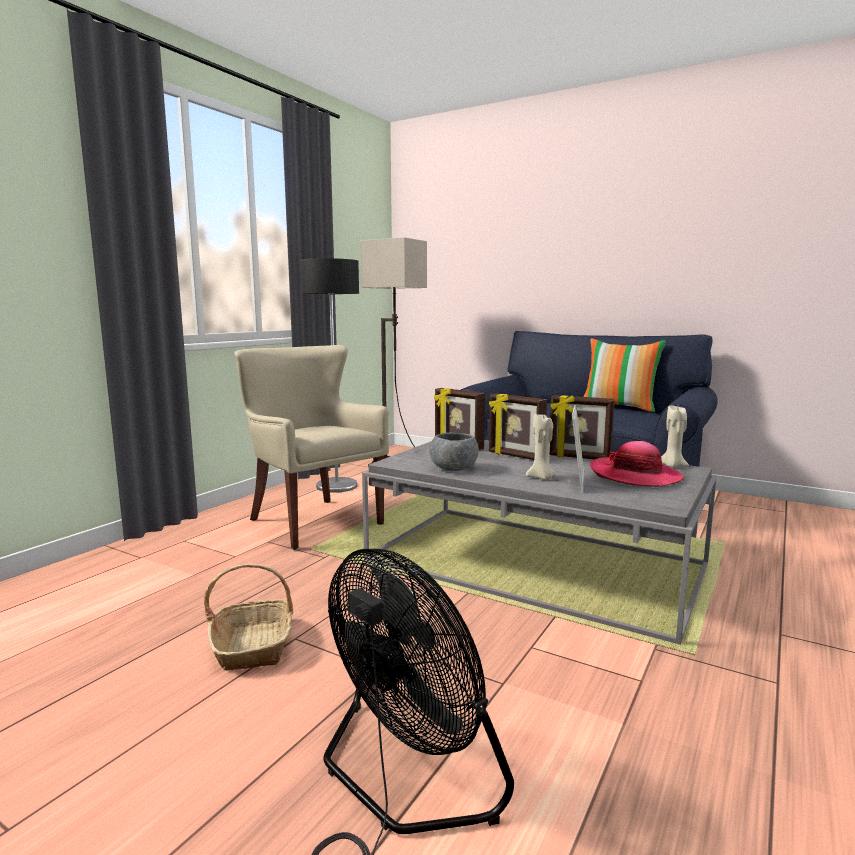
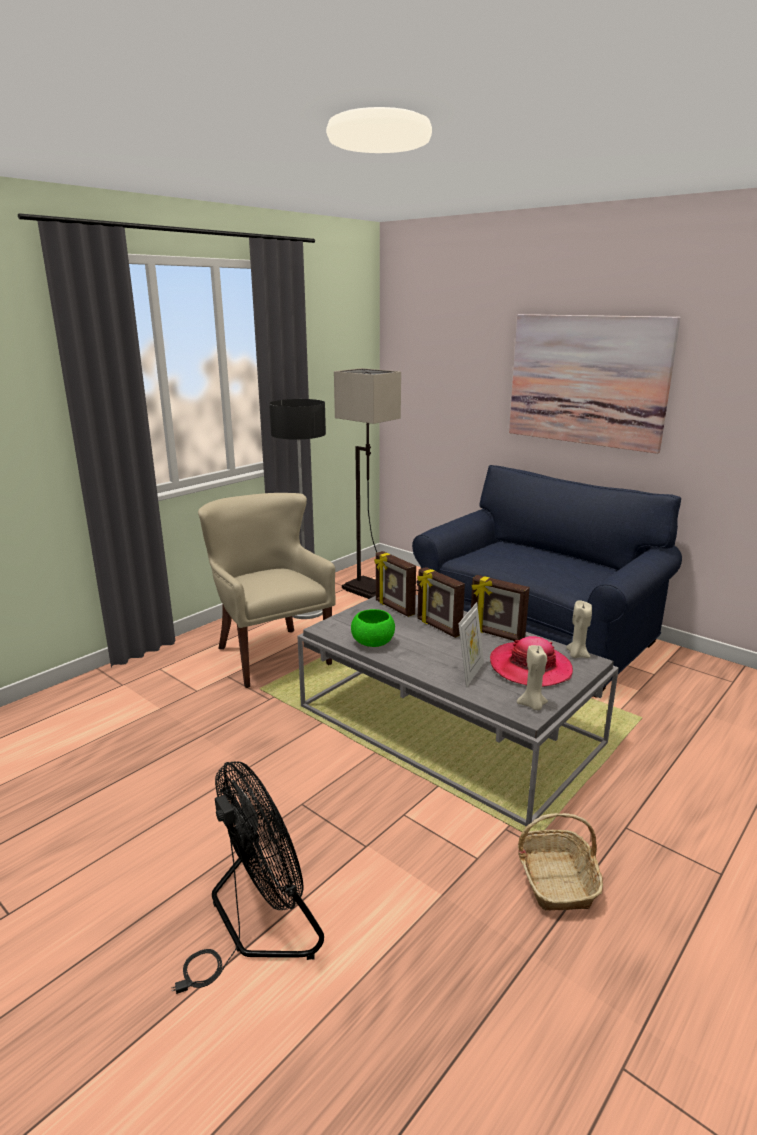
camera: 10 degrees right, 10 degrees up
(253, 645) = (189, 786): basket -> basket (555, 879)
(454, 469) = (373, 643): grey bowl -> green bowl
(541, 478) = (443, 663): beige candle -> beige candle (532, 705)
(606, 243) = (587, 380): none -> picture
(619, 407) = (578, 560): pillow -> none

